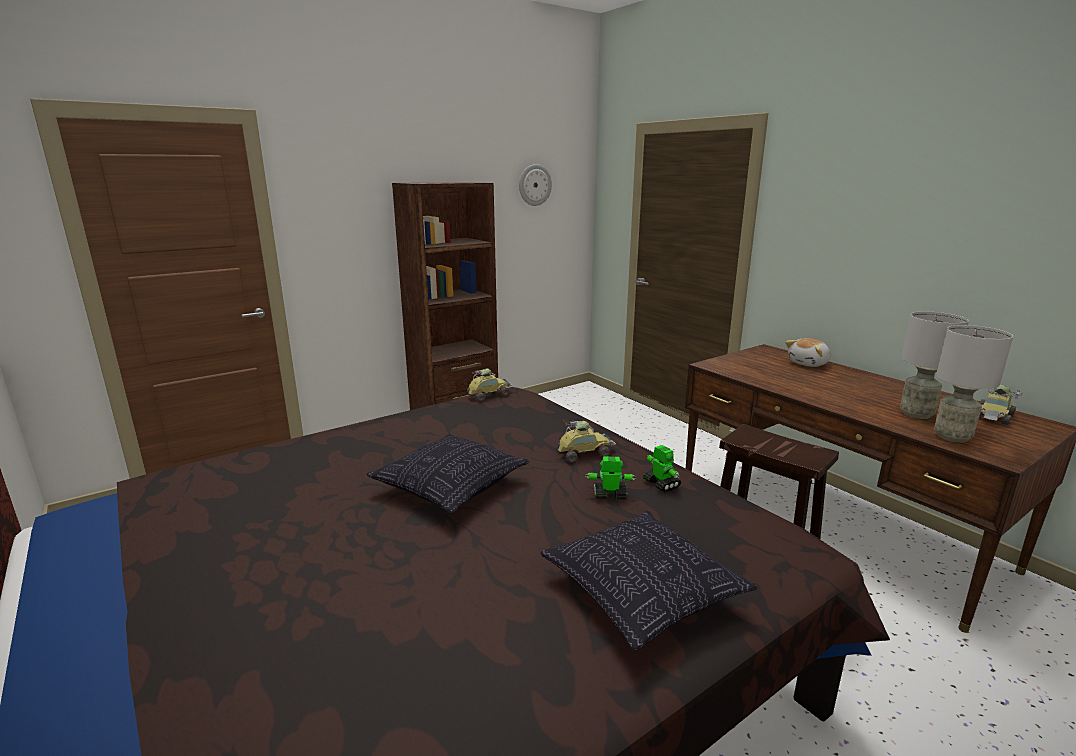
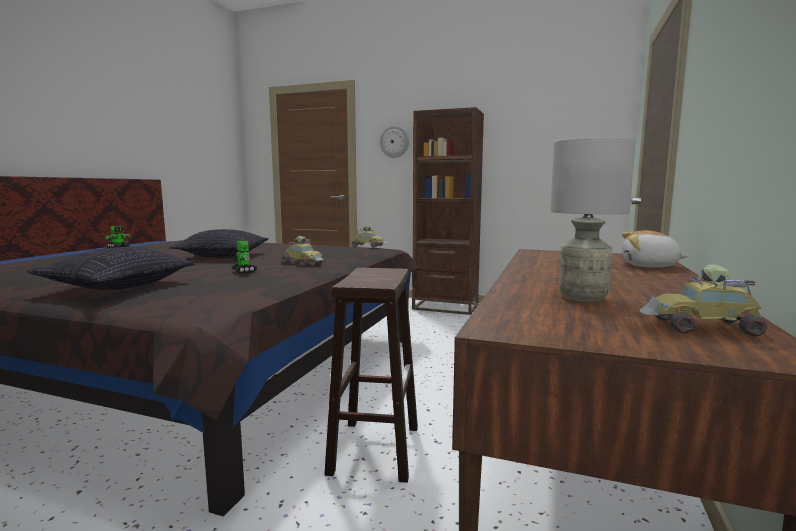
camera: 55 degrees right, 10 degrees down
(534, 185) = (558, 115): wall clock -> wall clock (394, 141)
(661, 484) = (275, 276): toy robot -> toy robot (119, 247)
(952, 437) = (530, 310): grey table lamp -> none

